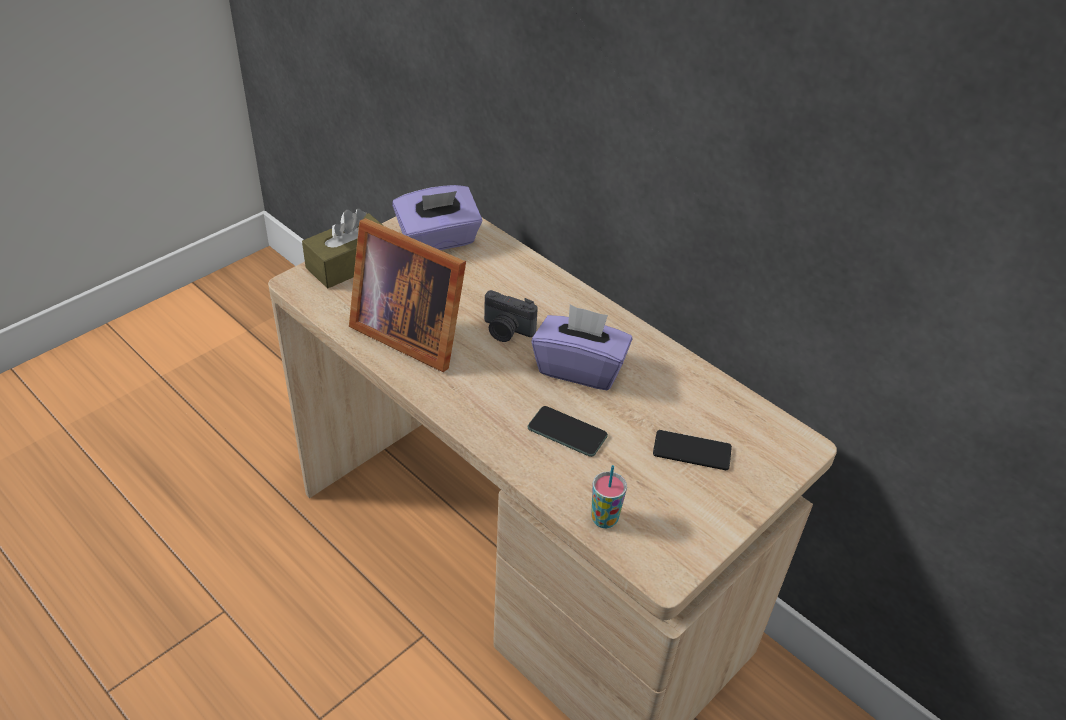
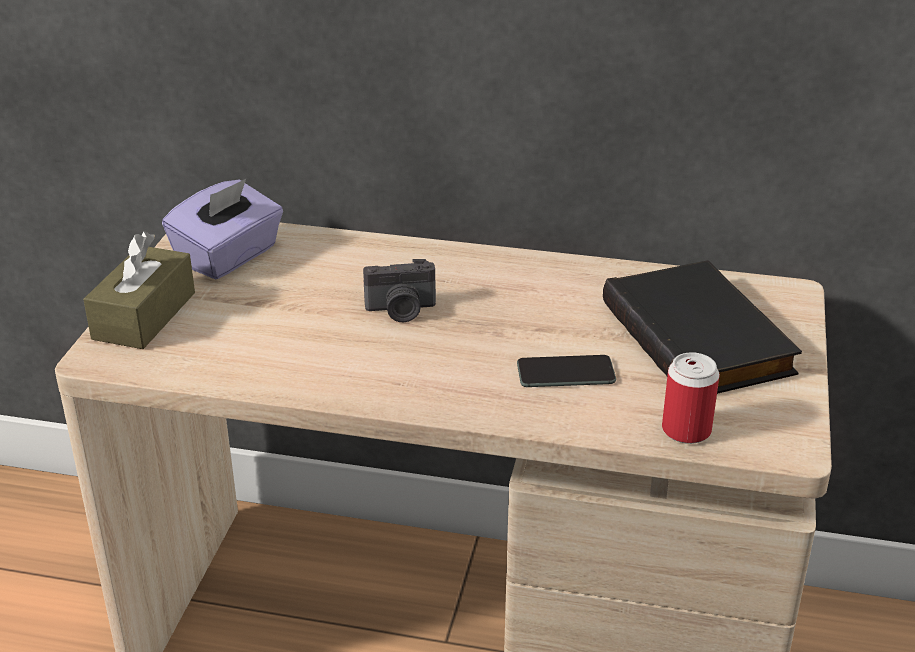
camera: 30 degrees left, 10 degrees down
(409, 332) = (291, 353): picture frame -> none
(579, 368) = (515, 313): purple tissue box -> none
(604, 519) = (686, 430): cup -> can
(692, 451) = (701, 338): phone -> black book

